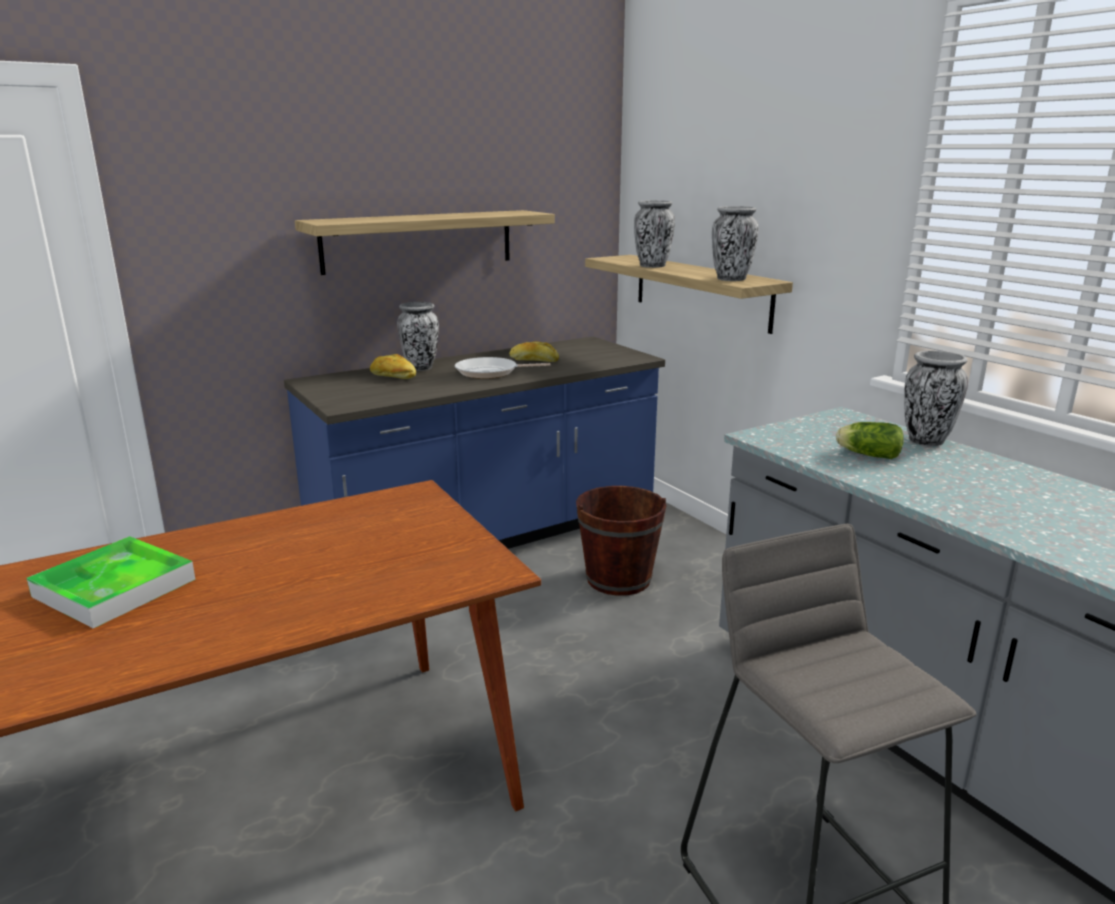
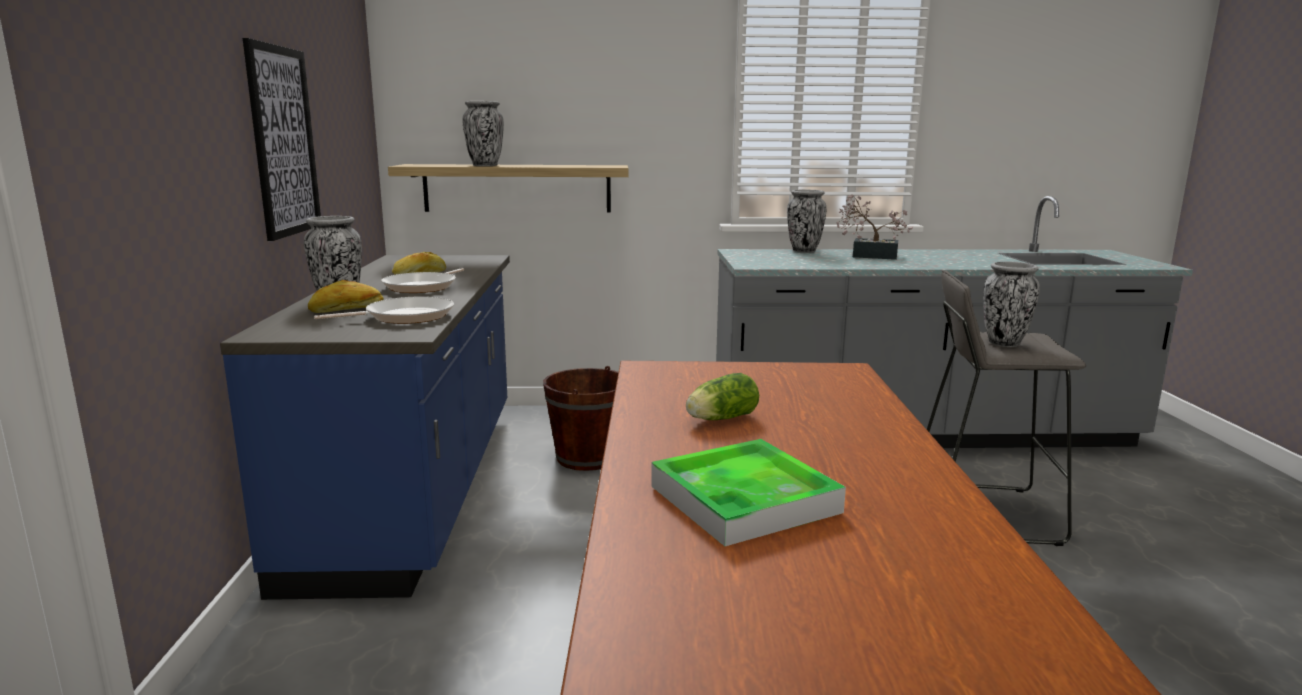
camera: 60 degrees left, 5 degrees down
(388, 392) = (404, 317): none -> frying pan
(419, 241) = (283, 141): shelf -> picture
(731, 279) = (591, 166): vase -> vase (1003, 343)
(866, 454) = (813, 260): lettuce -> lettuce (719, 419)
(977, 476) = (868, 256): none -> potted plant

